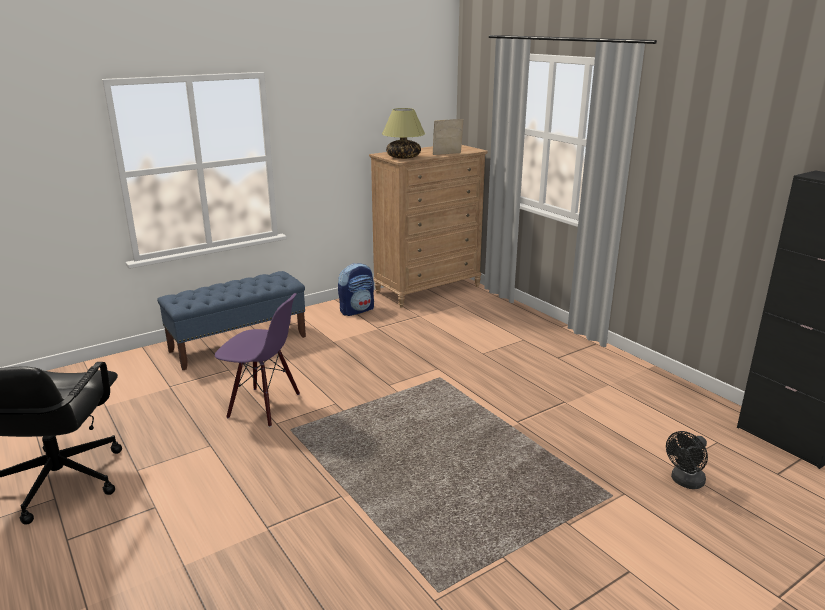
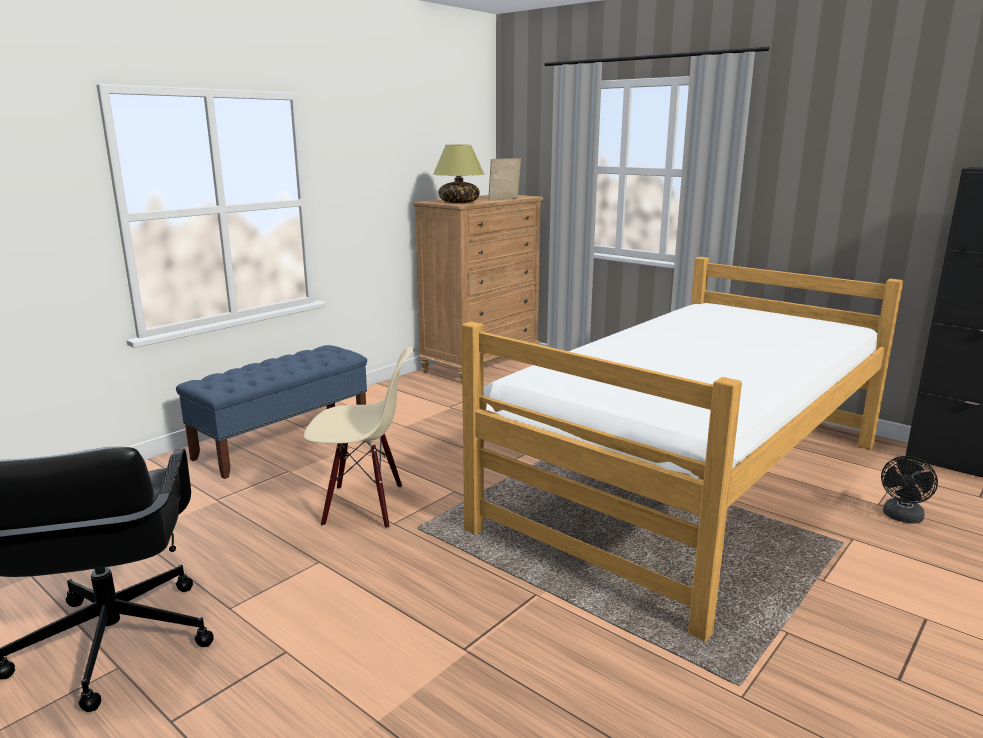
camera: 15 degrees left, 5 degrees down
(264, 406) = (363, 506): purple chair -> beige chair
(357, 310) = (412, 391): backpack -> none
(527, 424) = (694, 483): none -> bed

